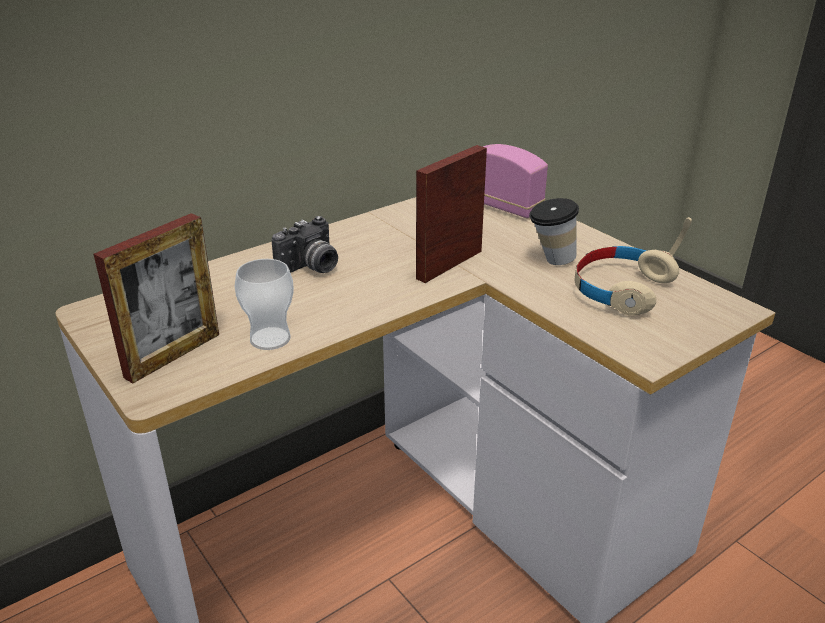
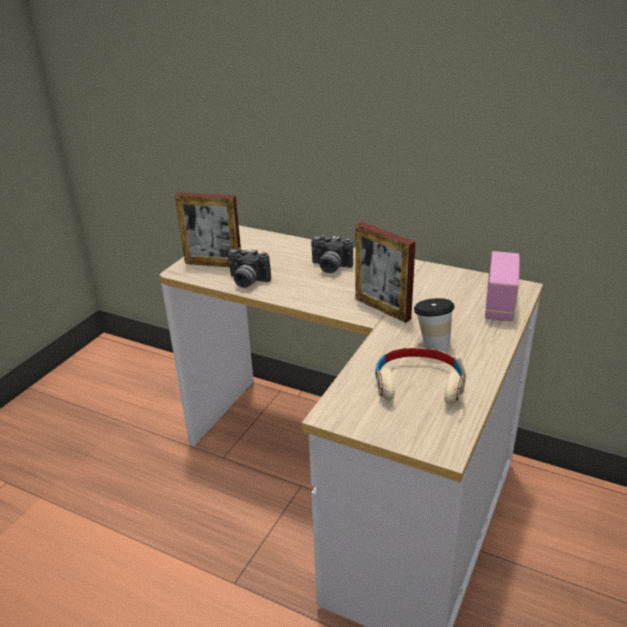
camera: 65 degrees right, 0 degrees up
(270, 339) = (247, 281): cup -> camera
(449, 264) = (382, 308): picture frame -> picture frame turned 150 degrees counterclockwise

